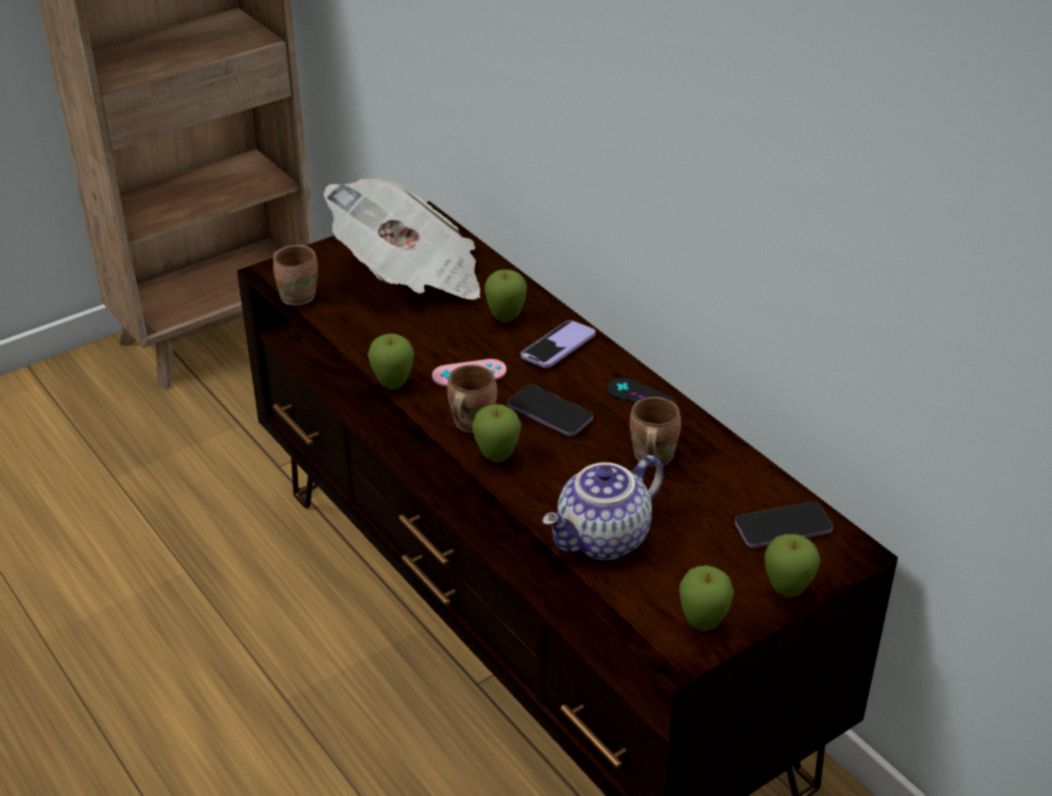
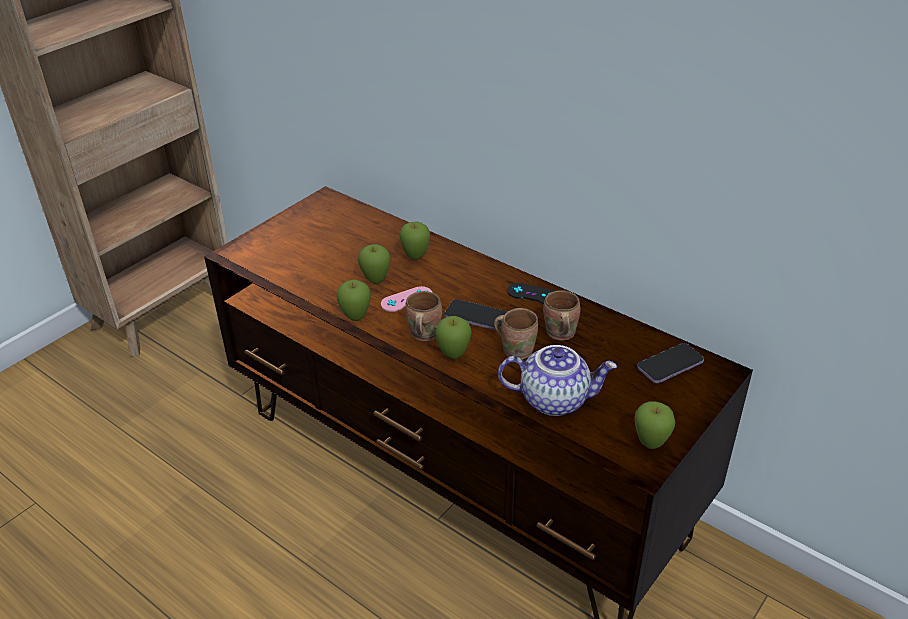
camera: 15 degrees left, 0 degrees up
(298, 295) = (258, 266): brown mug -> brown mug (517, 349)
(410, 276) = (334, 239): newspaper -> none
(558, 346) = (460, 270): phone -> none
(604, 540) = (555, 399): teapot -> teapot turned 120 degrees counterclockwise
(787, 592) = (694, 409): apple -> apple (376, 281)

